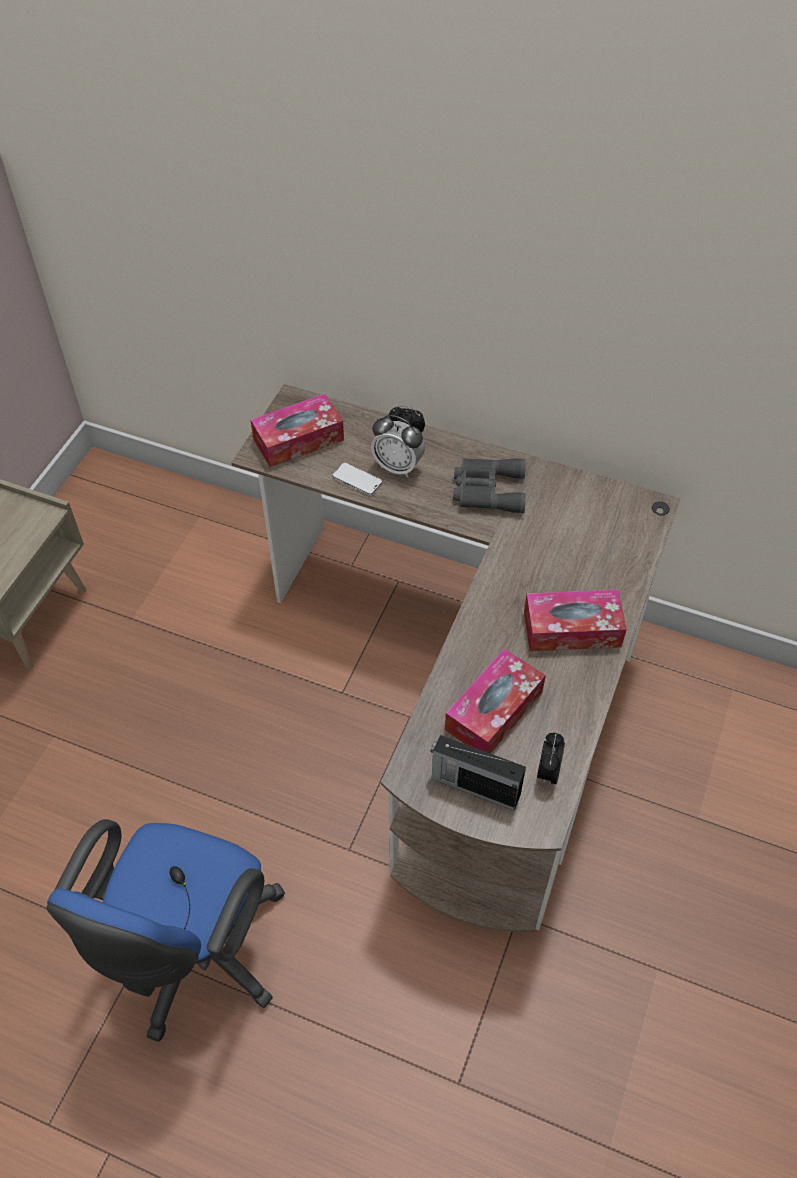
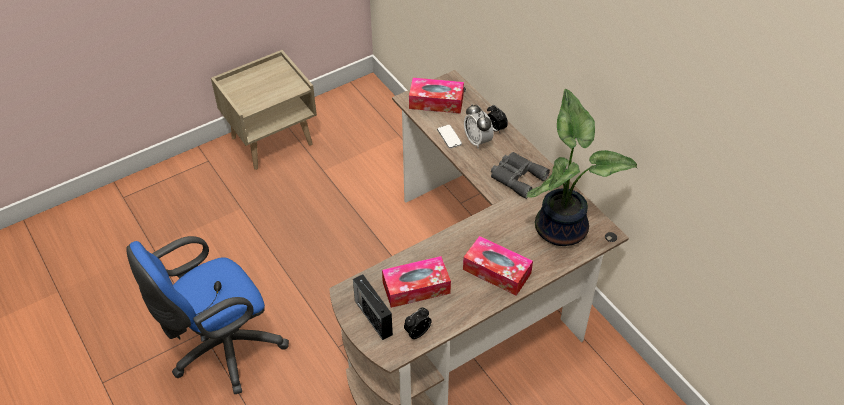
camera: 35 degrees right, 5 degrees down
(597, 525) = (563, 227): none -> potted plant

